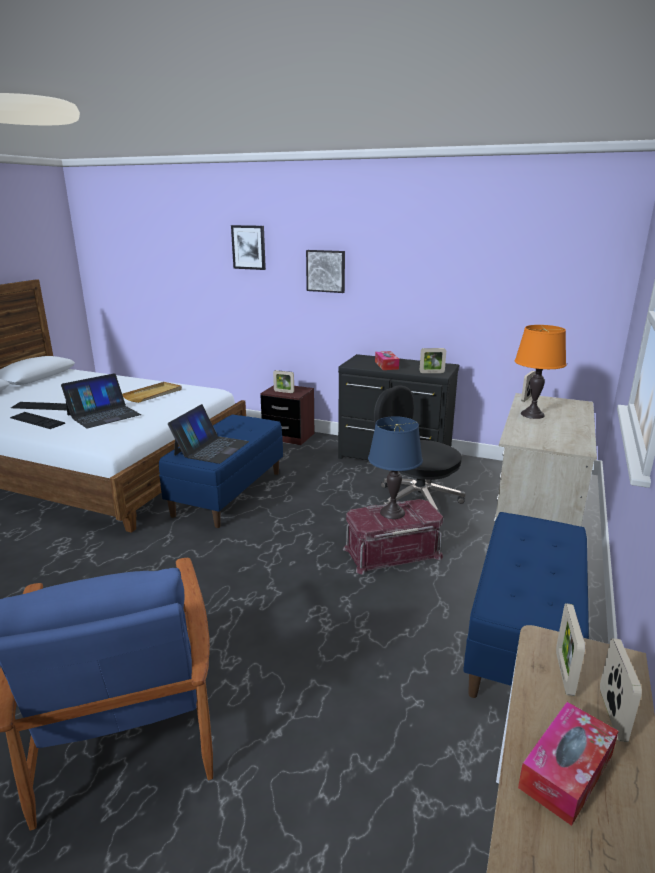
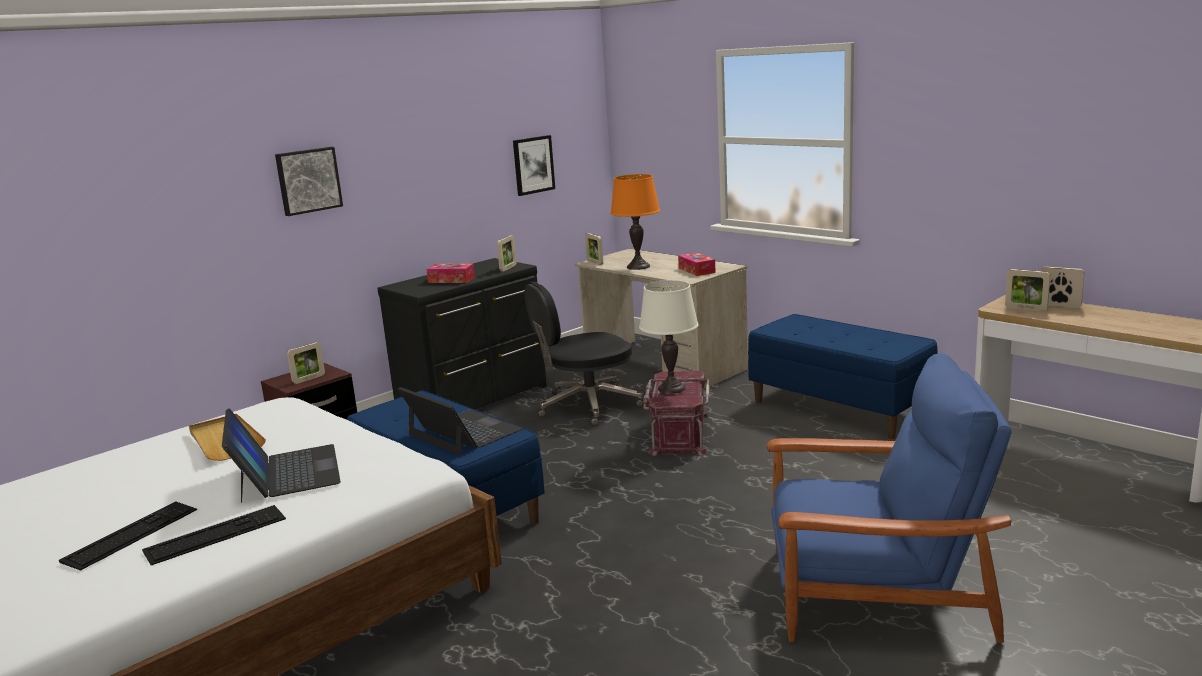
camera: 65 degrees left, 5 degrees down
(249, 247) = (168, 168): picture -> picture (533, 165)
(392, 512) = (671, 388): blue table lamp -> white table lamp
(566, 771) = (1100, 319): tissue box -> tissue box (696, 270)

